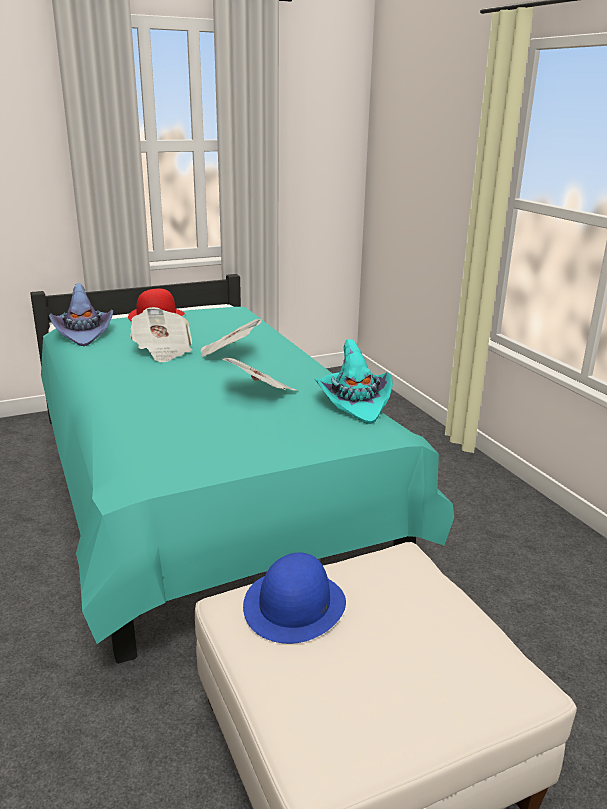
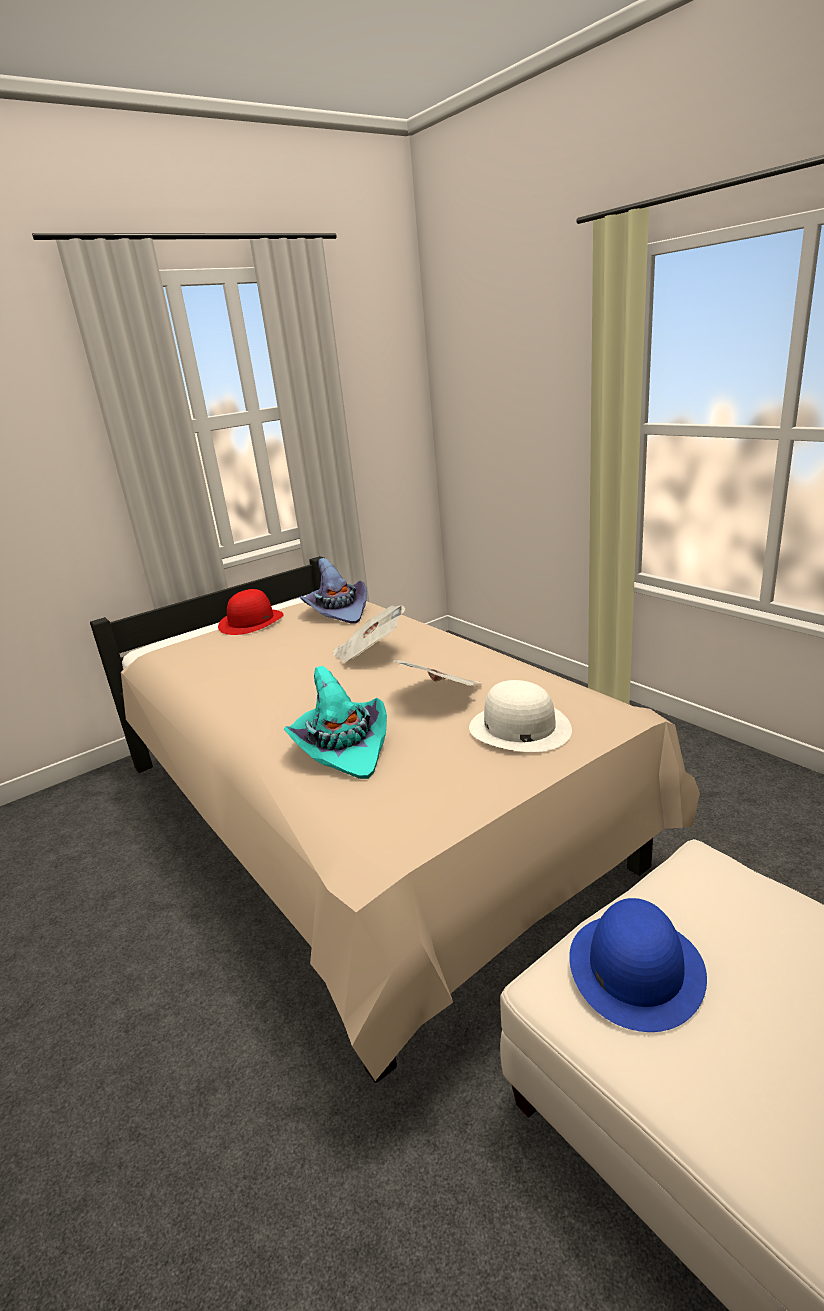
camera: 10 degrees left, 0 degrees up
(84, 333) = (177, 660): purple hat -> purple hat (338, 611)
(162, 351) = (289, 664): newspaper -> none
(202, 493) = (363, 819): turquoise bed -> beige bed
(299, 426) = (519, 728): none -> white hat
(355, 403) = (556, 684): turquoise hat -> turquoise hat (343, 747)

